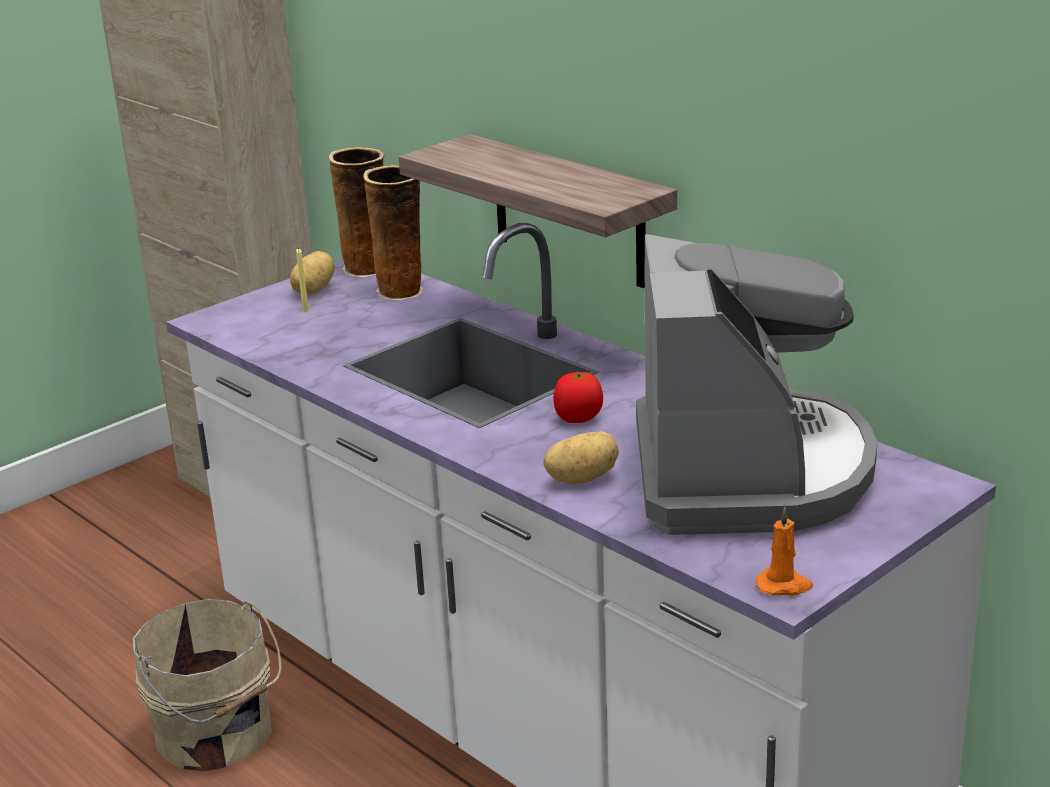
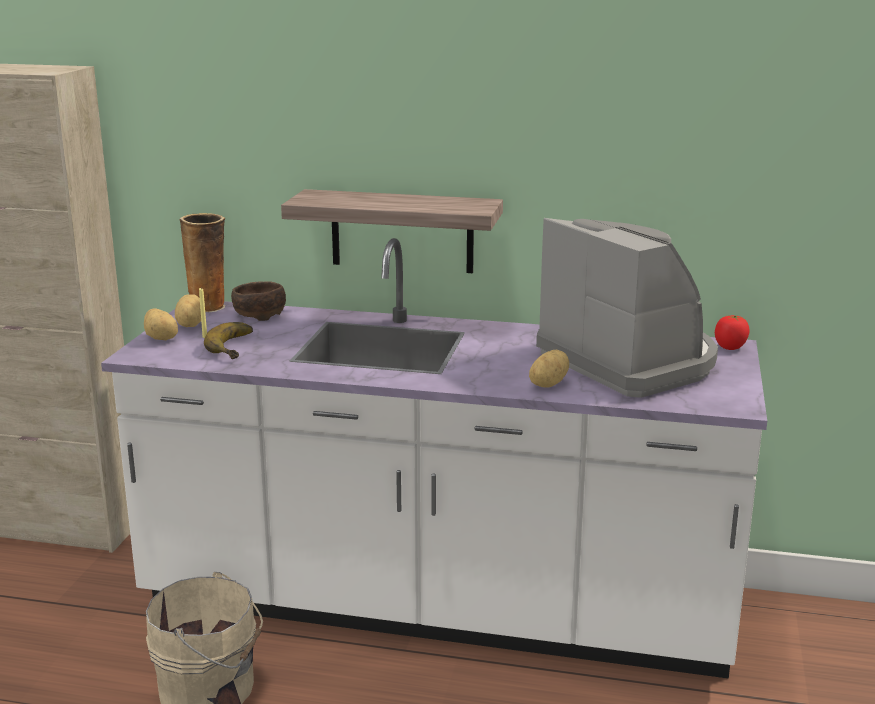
camera: 35 degrees left, 5 degrees down
(262, 302) = (161, 338): none -> potato
(320, 331) = (238, 346): none -> banana
(402, 291) = (258, 315): vase -> brown bowl
(578, 418) = (493, 357): tomato -> tomato (730, 347)
(784, 585) = (734, 405): orange candle -> none

